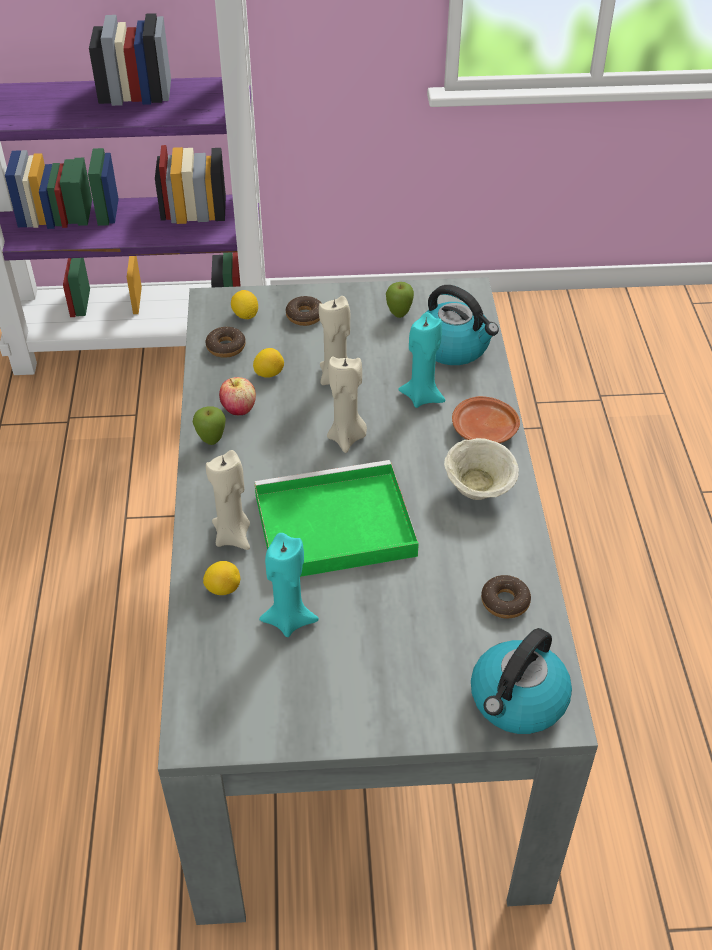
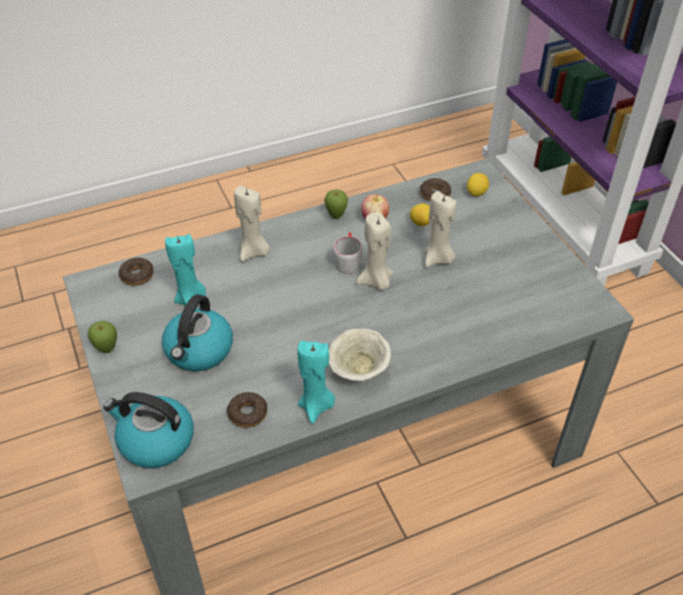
camera: 70 degrees right, 0 degrees up
(223, 588) = (206, 261): lemon -> none
(298, 452) = (347, 260): none -> grey mug
(305, 316) = (497, 223): donut -> donut (137, 275)
(331, 526) = (283, 297): green tray -> none
(399, 315) = (538, 274): apple -> apple (107, 349)
(422, 396) = (447, 312): turquoise candle -> turquoise candle (316, 406)
(454, 347) = (521, 317): kettle -> kettle (199, 351)
(485, 431) = (429, 360): brown plate -> none

